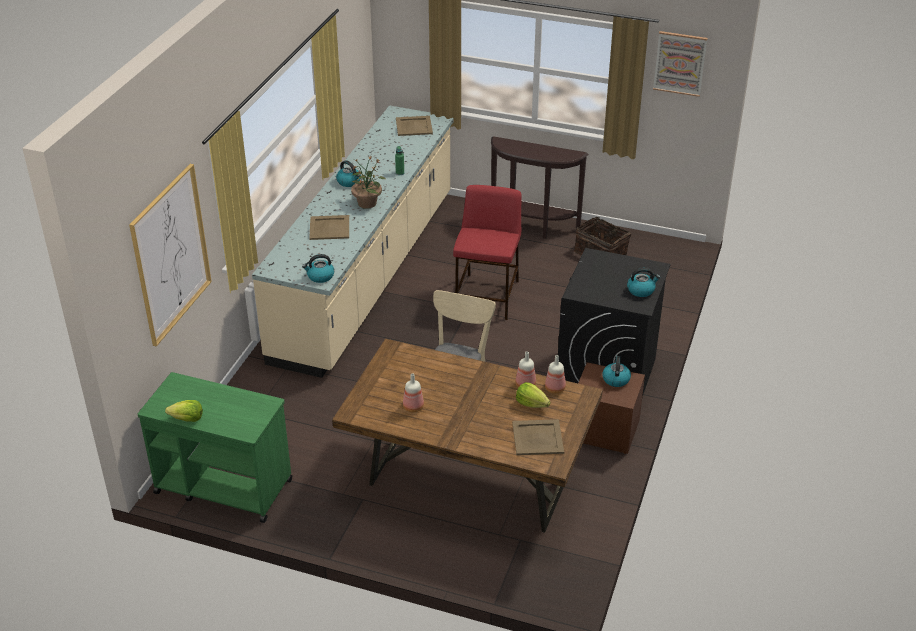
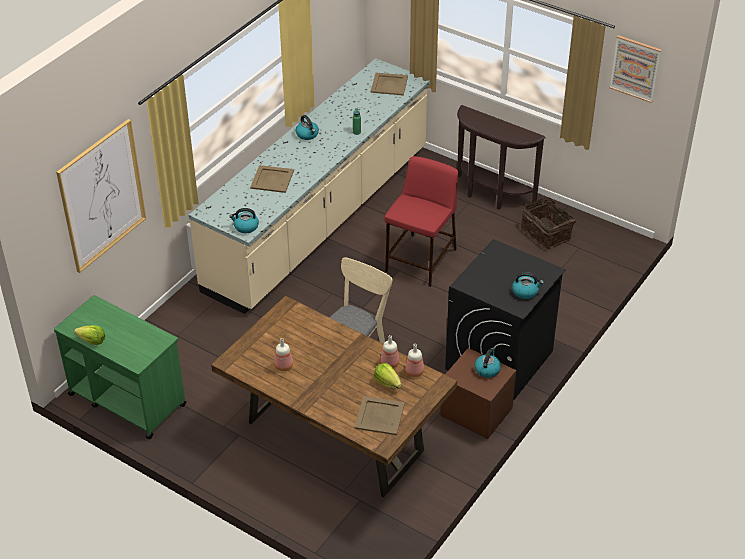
camera: 15 degrees right, 5 degrees up
(367, 203) = (315, 159): potted plant -> none

